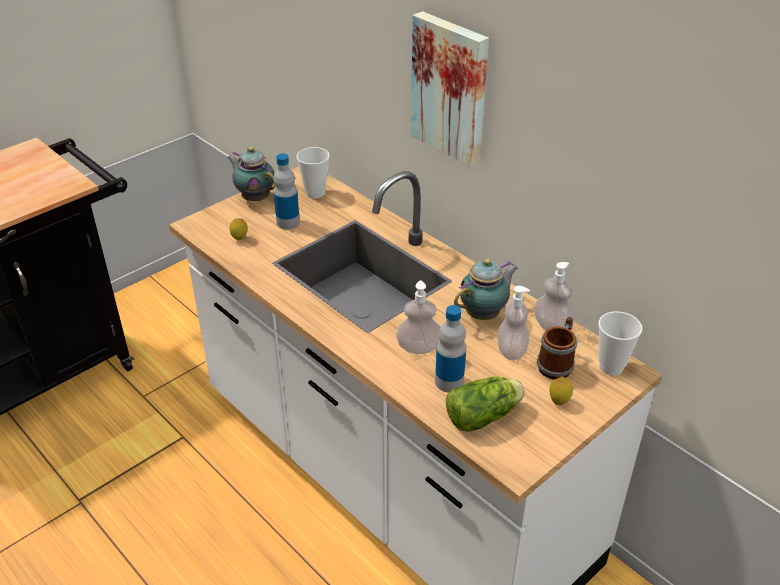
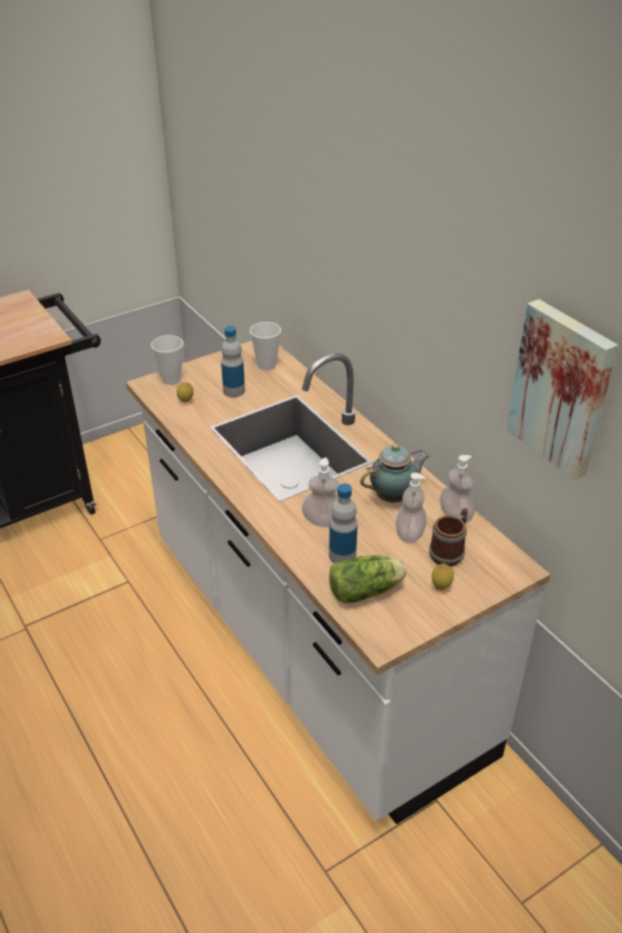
camera: 10 degrees right, 0 degrees up
(255, 198) = (210, 364): teapot -> none
(451, 88) = (385, 278): picture -> picture (563, 388)
(611, 366) = (501, 561): cup -> cup (171, 379)

